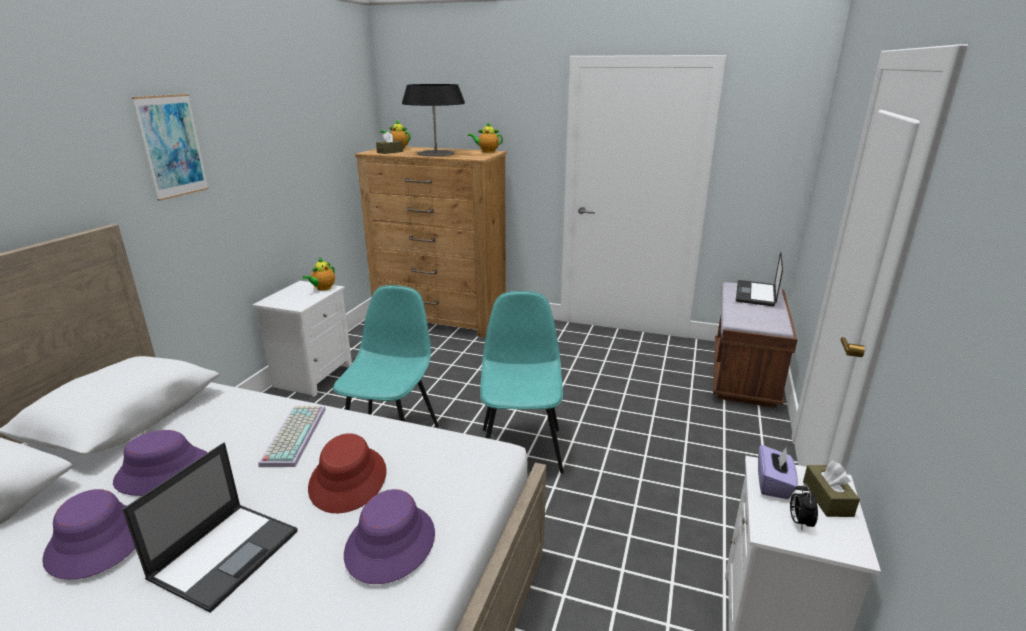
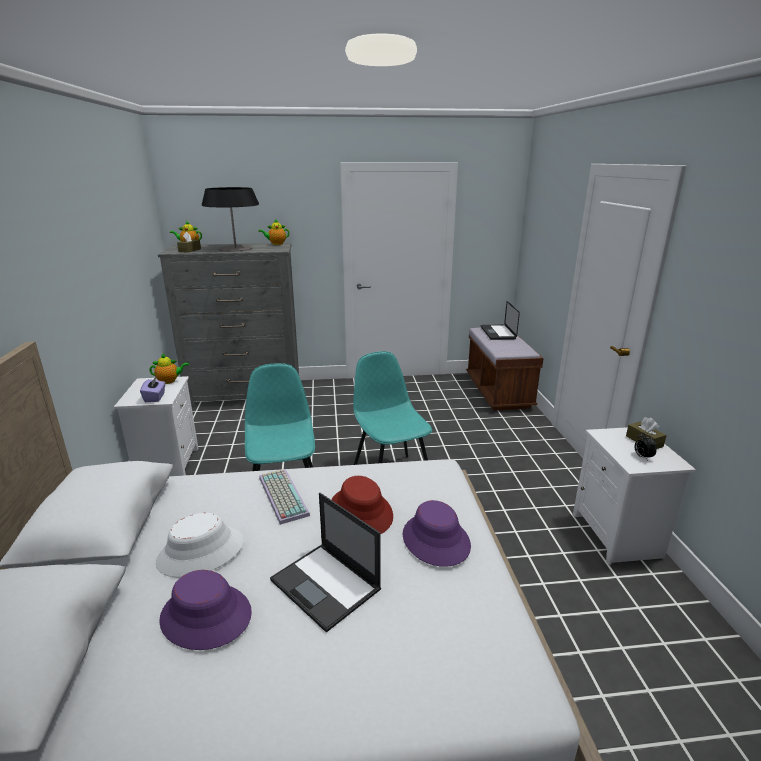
camera: 25 degrees left, 0 degrees up
(164, 472) = (201, 552): purple hat -> white hat
(172, 146) = (48, 259): picture -> none
(226, 553) = (326, 585): laptop -> laptop turned 135 degrees clockwise
(323, 288) = (170, 381): teapot -> teapot turned 105 degrees counterclockwise
(441, 318) = (246, 394): brown dresser -> grey dresser
(773, 484) = (613, 441): purple tissue box -> purple tissue box (155, 397)

